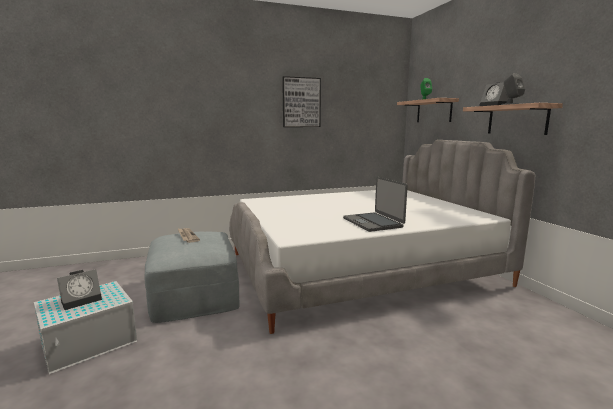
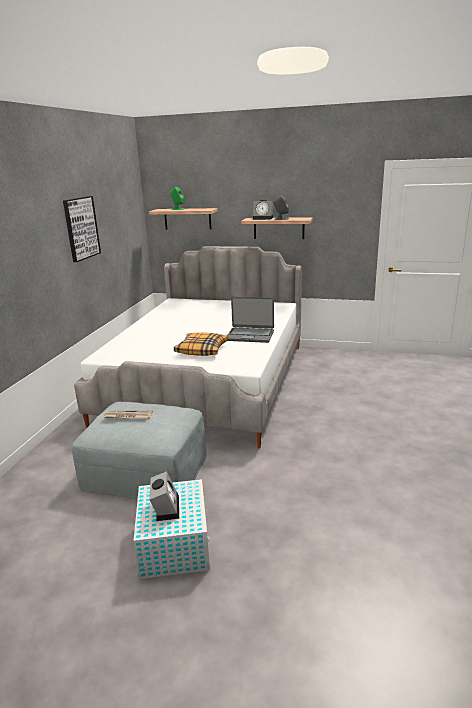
camera: 55 degrees left, 10 degrees up
(309, 217) = (202, 350): none -> pillow

